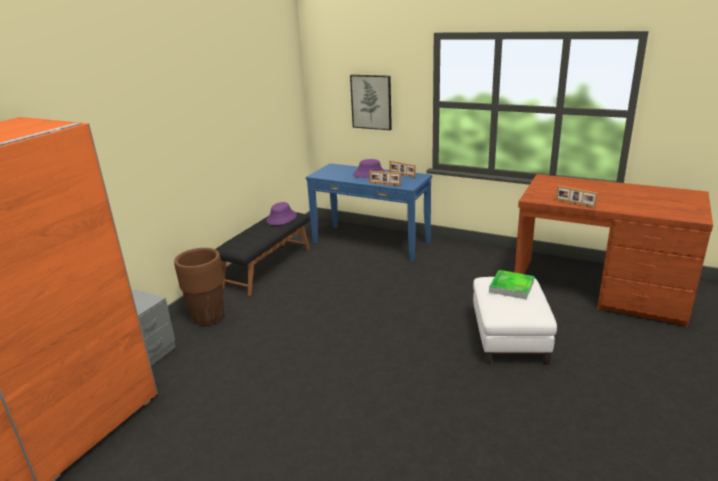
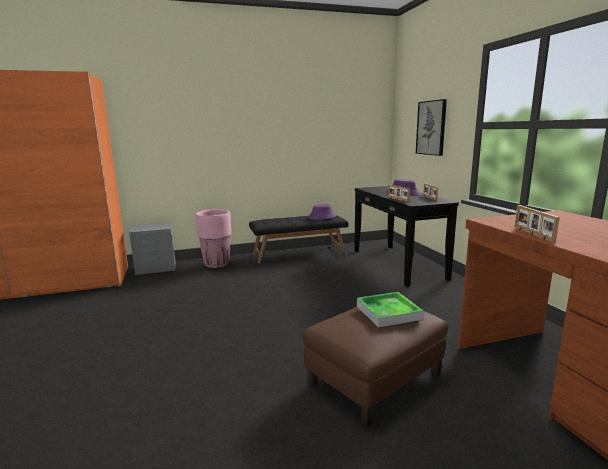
camera: 45 degrees right, 10 degrees down
(208, 317) = (216, 264): brown planter -> pink planter
(371, 242) = (397, 263): blue console table -> black console table
(508, 337) = (374, 378): white ottoman -> brown ottoman

